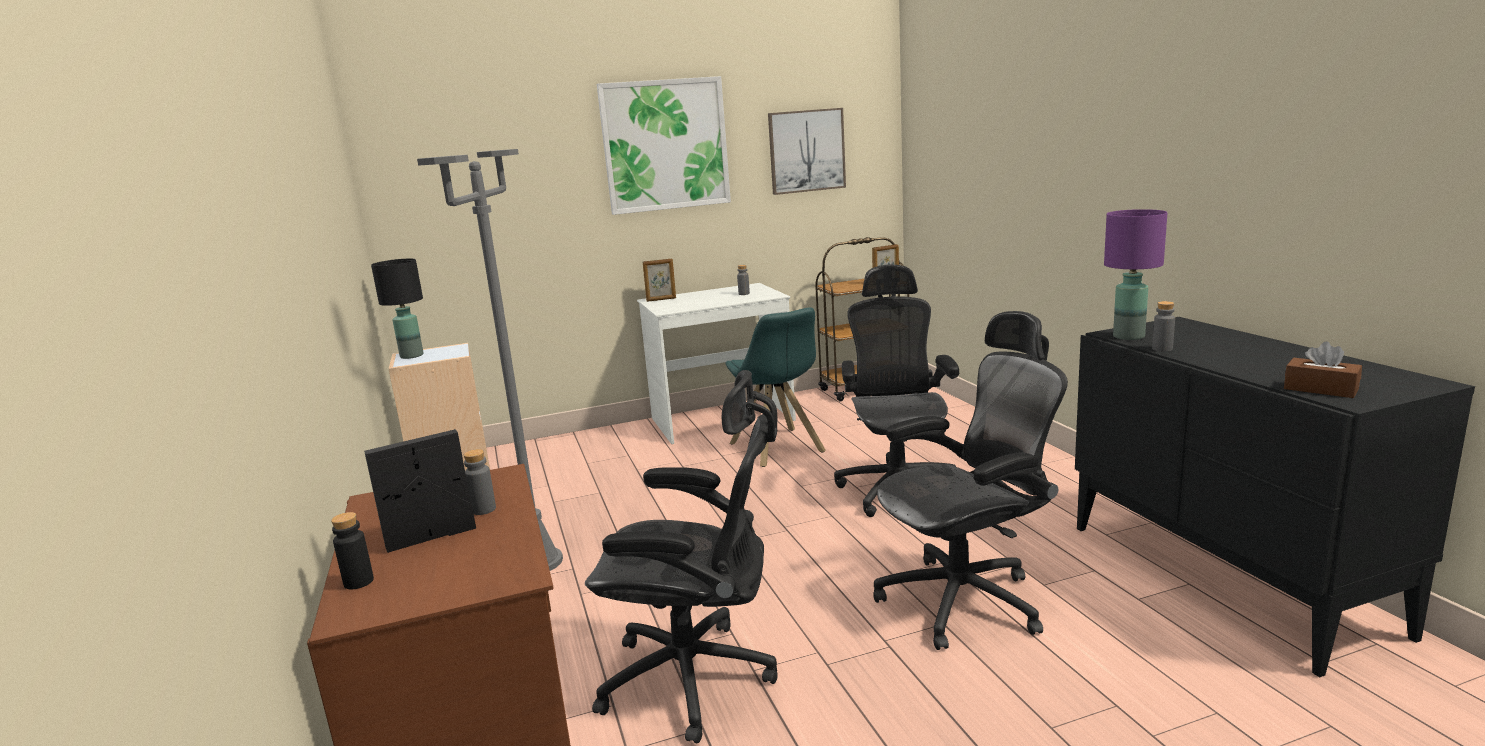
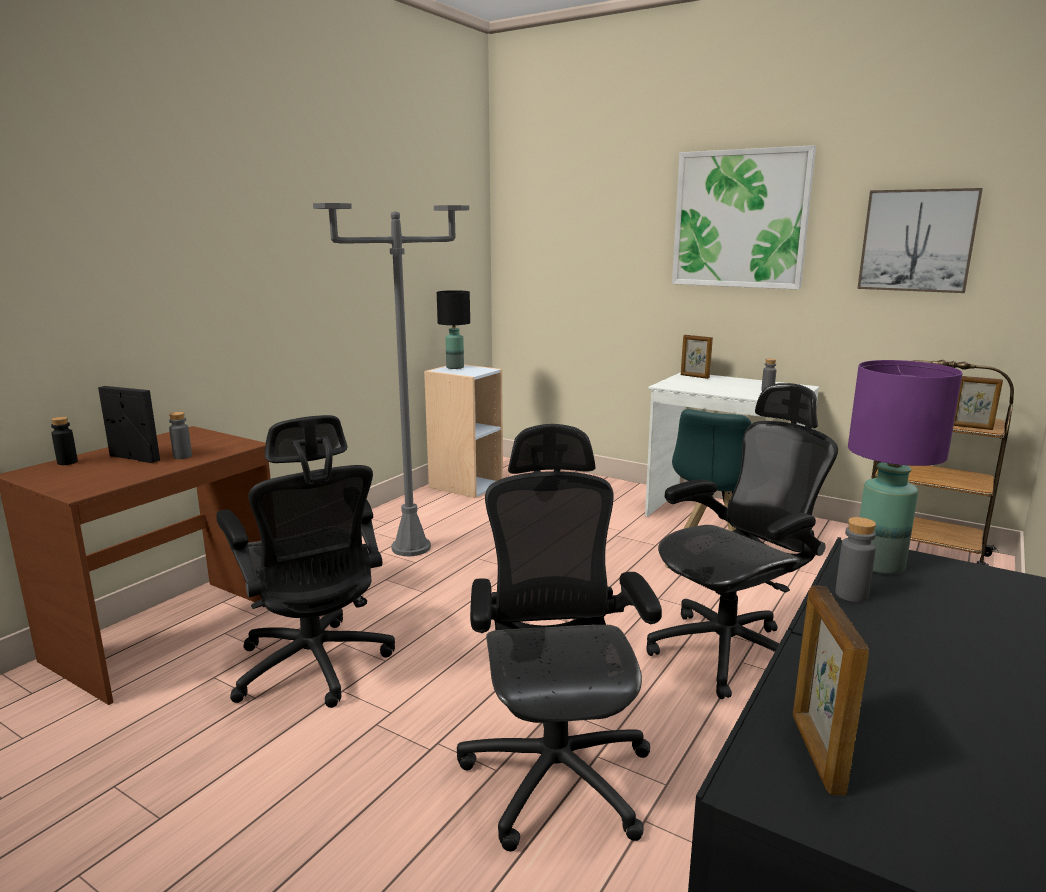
camera: 50 degrees right, 0 degrees up
(967, 599) = (556, 771): office chair -> office chair turned 120 degrees counterclockwise
(1320, 389) = (816, 753): brown tissue box -> picture frame

